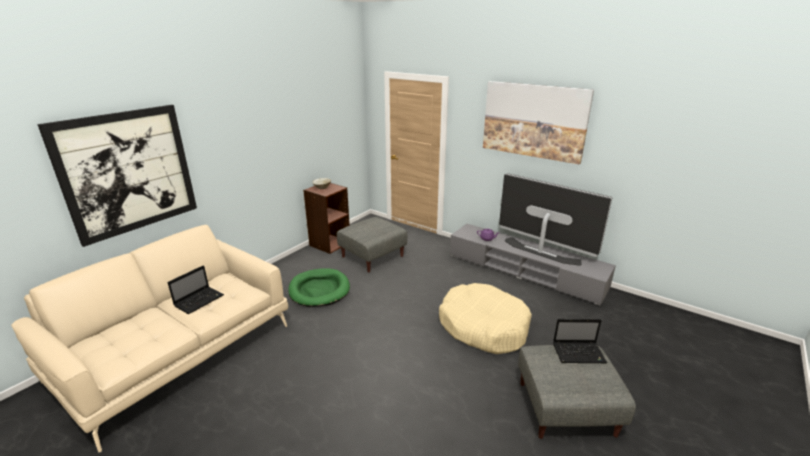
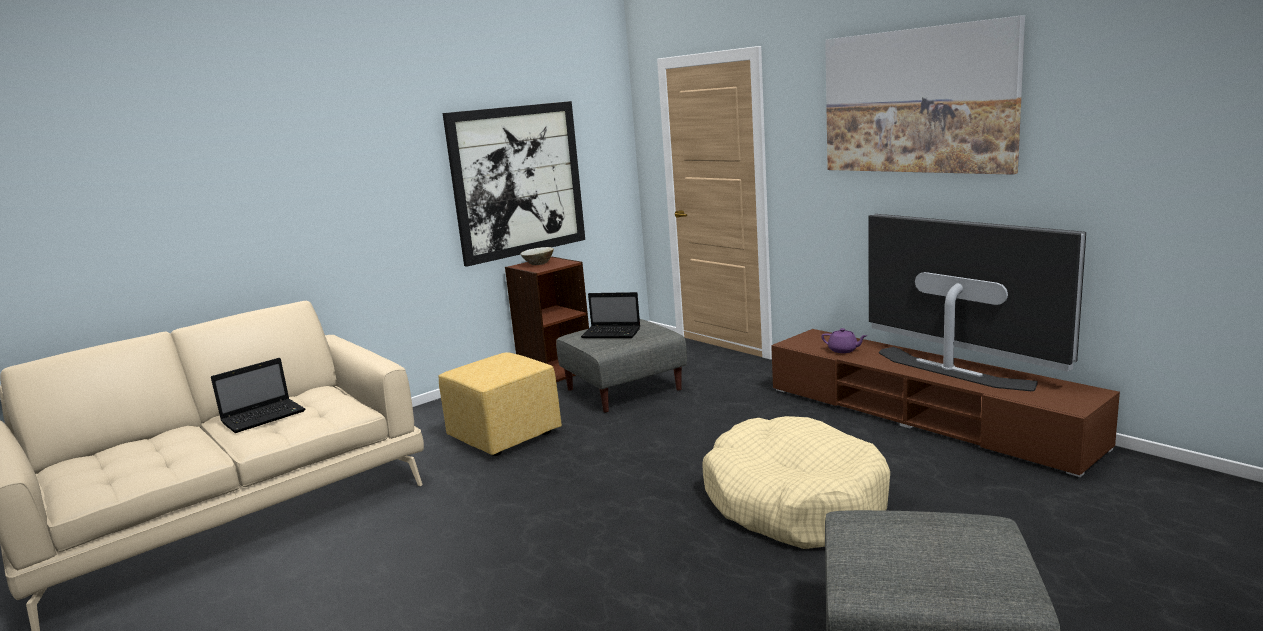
camera: 15 degrees right, 10 degrees down
(128, 172) = (183, 203): picture -> picture (517, 181)
(319, 290) = (504, 435): green dog bed -> yellow ottoman
(525, 271) = (923, 416): grey tv stand -> brown tv stand
(579, 353) = (953, 525): laptop -> laptop (612, 333)

